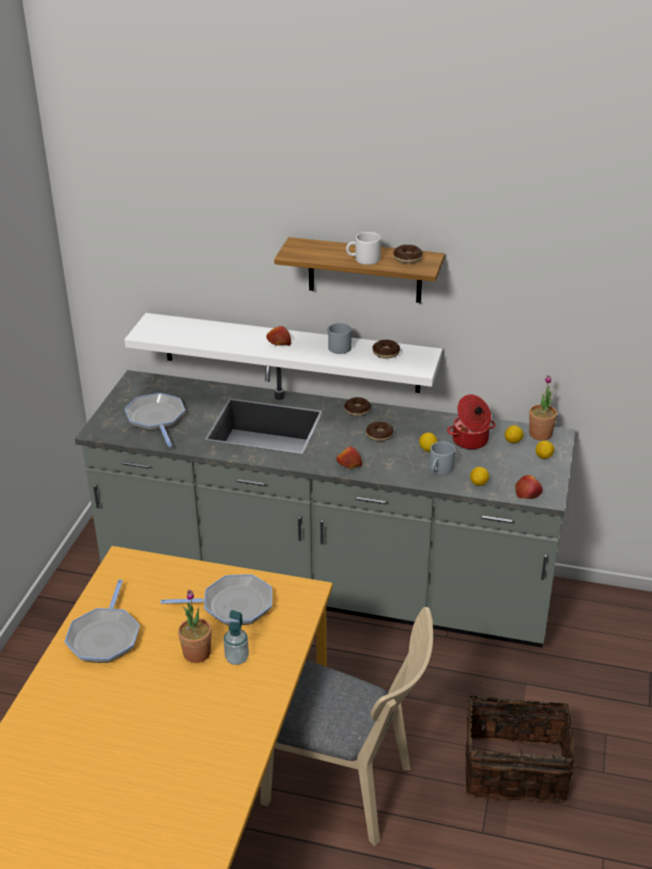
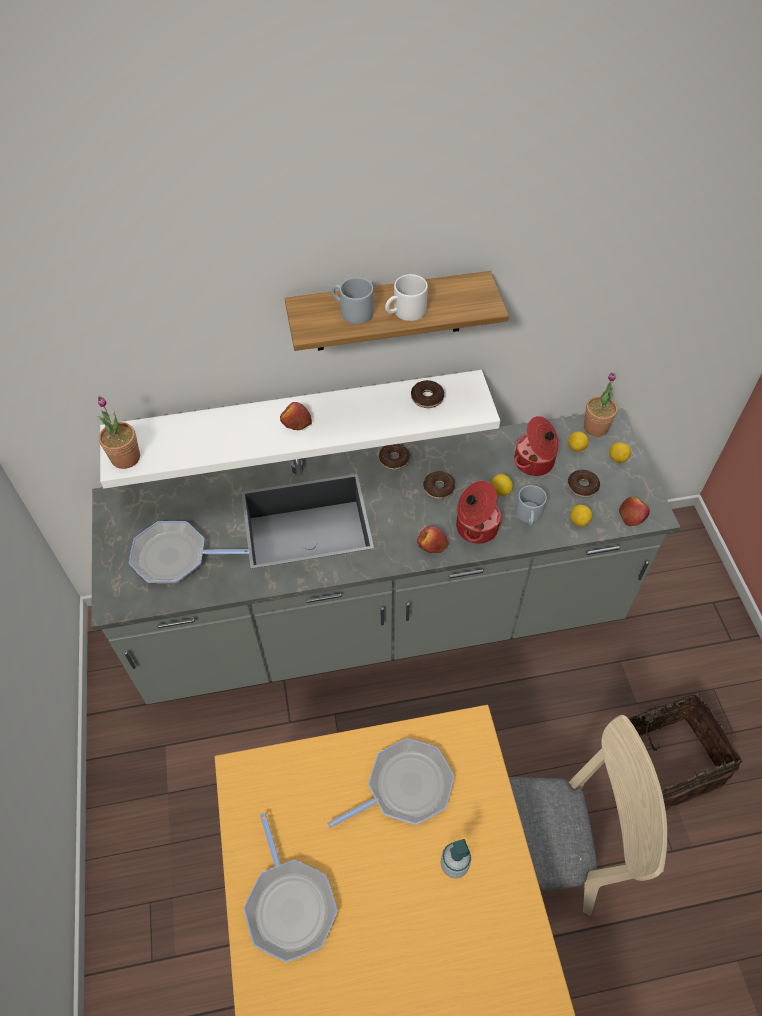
camera: 25 degrees left, 20 degrees up
(156, 419) = (175, 557): frying pan -> frying pan turned 45 degrees counterclockwise
(197, 653) = (407, 878): potted plant -> potted plant (125, 458)
(336, 346) = (366, 406): grey mug -> grey mug (351, 311)
(391, 464) = (475, 527): none -> cooking pot
(407, 258) = (456, 294): donut -> donut (582, 486)

